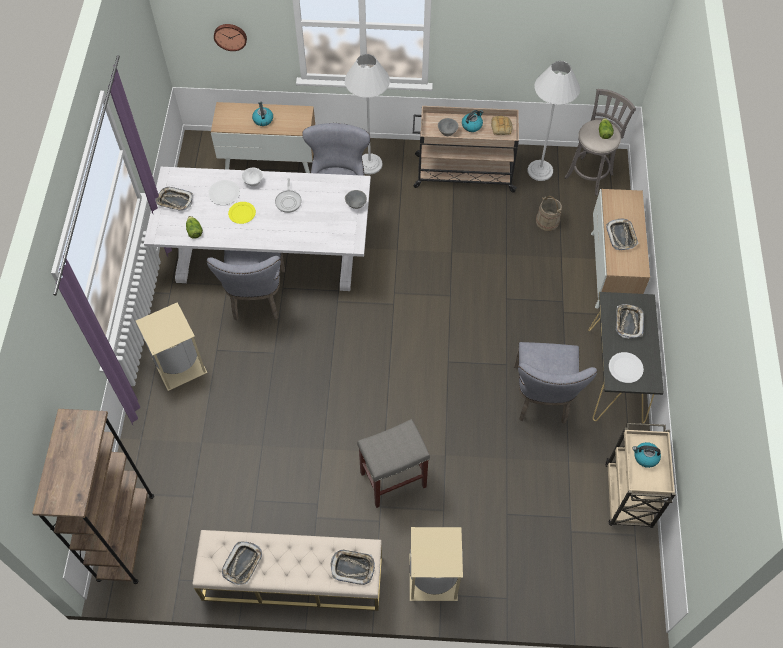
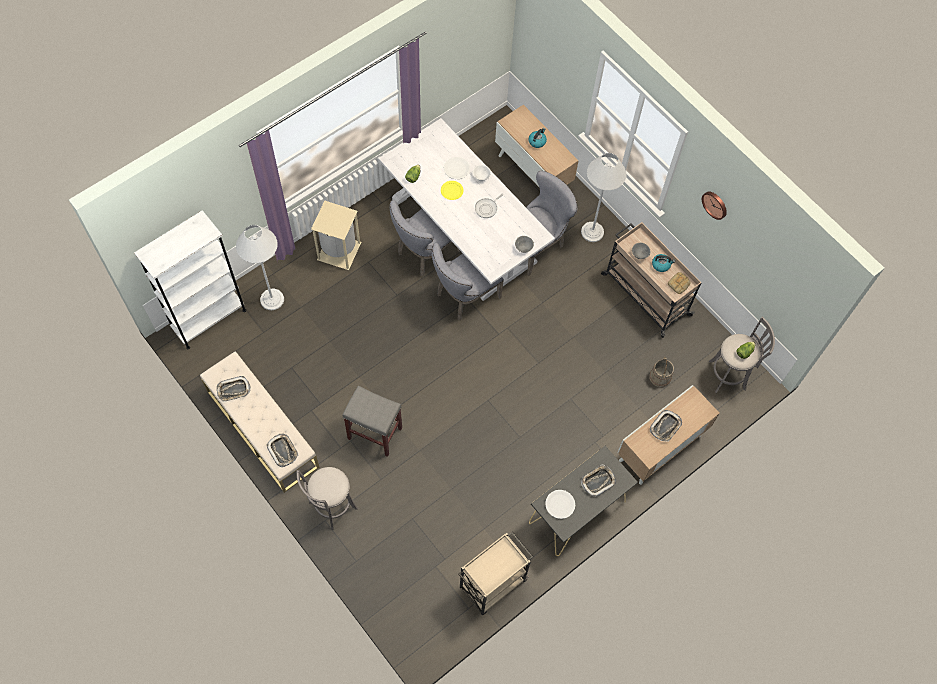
camera: 45 degrees right, 5 degrees up
(125, 537) = (208, 319): brown bookcase -> white bookcase
(174, 201) = (424, 147): tray -> none
(230, 36) = (552, 69): wall clock -> wall clock (715, 204)
(432, 578) = (331, 507): beige trash can -> grey stool
(540, 170) = (698, 340): white floor lamp -> white floor lamp (272, 299)
(542, 399) = (515, 478): grey chair -> grey chair (464, 296)
(645, 457) = (498, 561): kettle -> none

